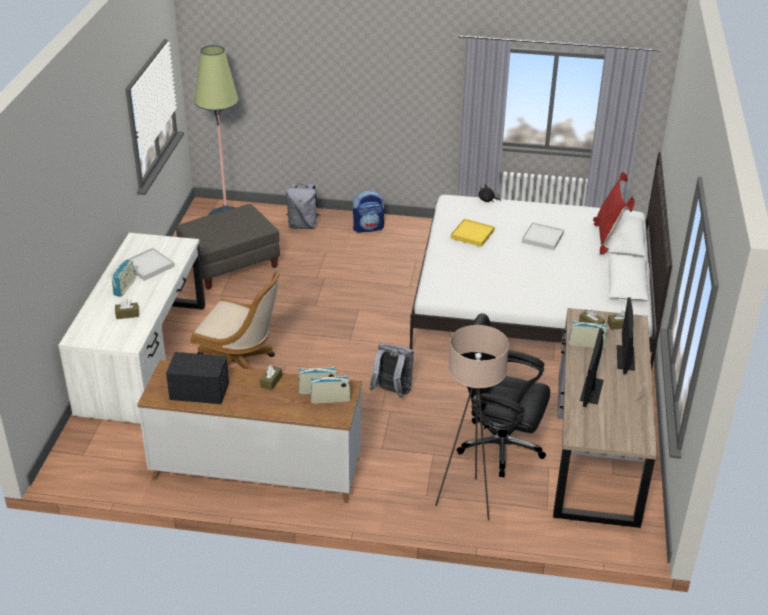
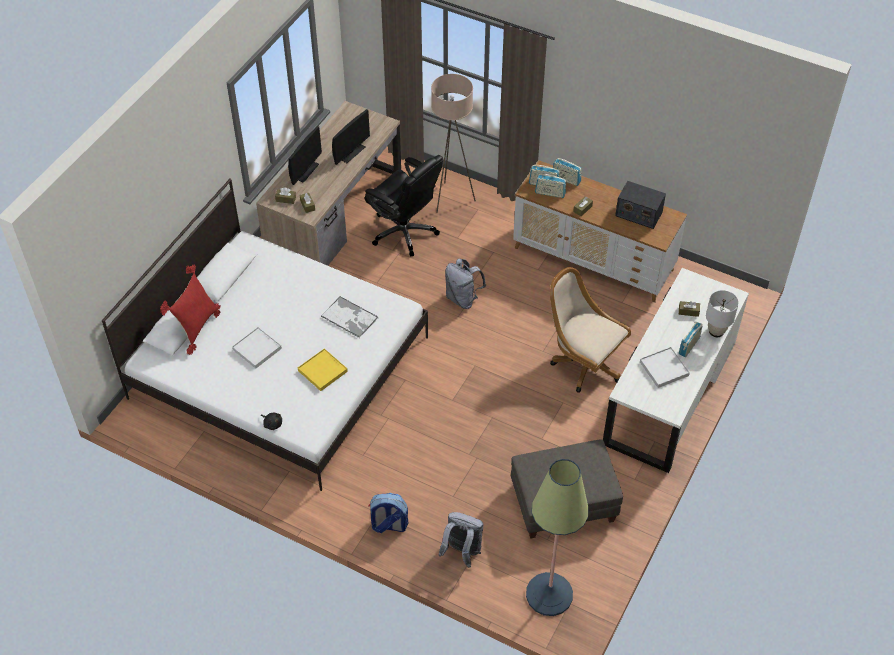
camera: 160 degrees left, 15 degrees up
(95, 304) = (716, 331): none -> white table lamp
(478, 275) = (350, 317): none -> tray
(587, 344) = (325, 189): radio -> radio (566, 179)

